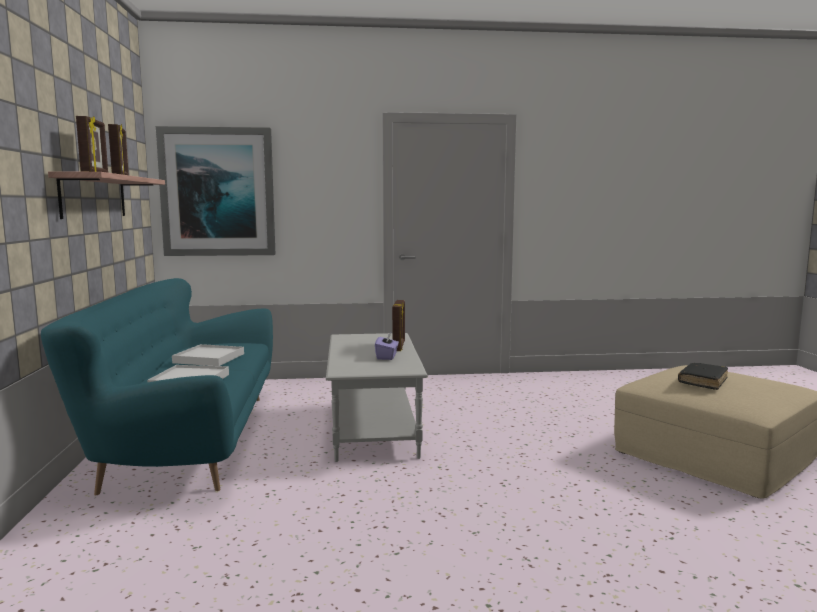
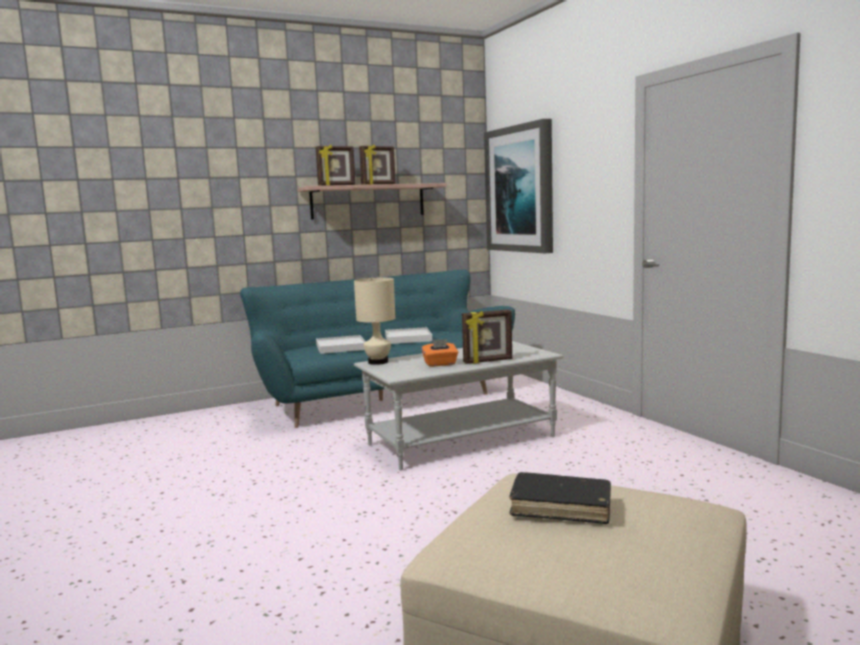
camera: 70 degrees right, 0 degrees up
(342, 370) = (378, 362): none -> beige table lamp
(387, 357) = (440, 364): purple tissue box -> orange tissue box

